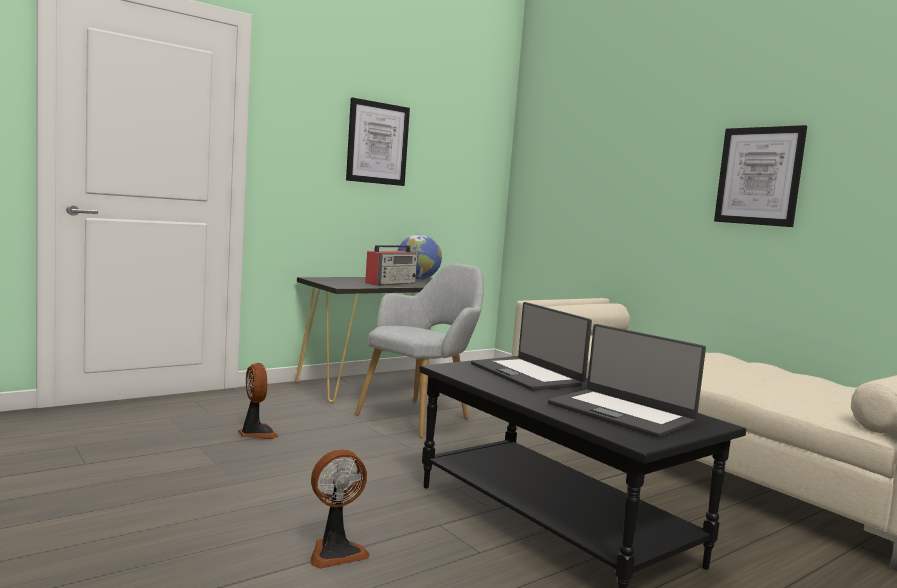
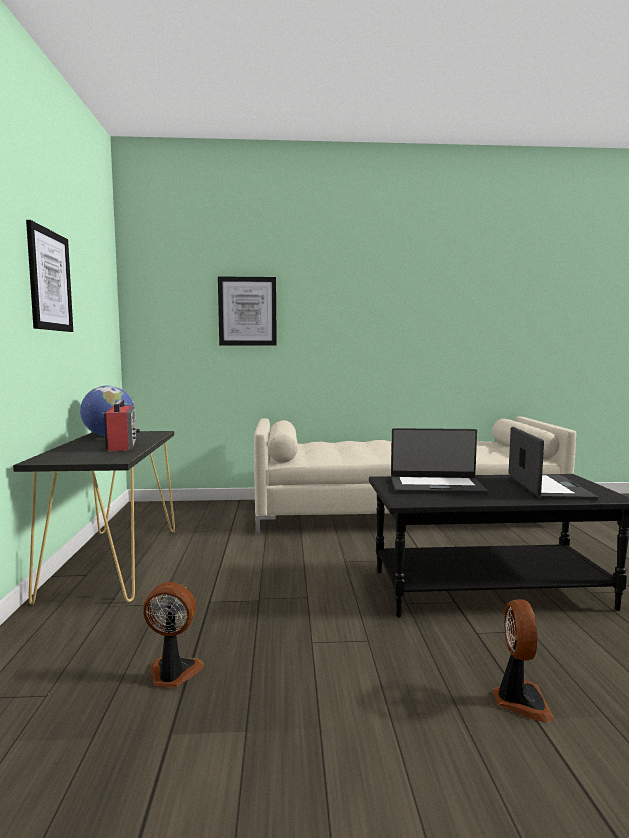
camera: 55 degrees left, 0 degrees up
(420, 416) = (229, 570): grey armchair -> none
(621, 413) = (547, 487): laptop -> laptop turned 75 degrees counterclockwise
(759, 176) = (378, 314): picture -> picture (247, 311)

